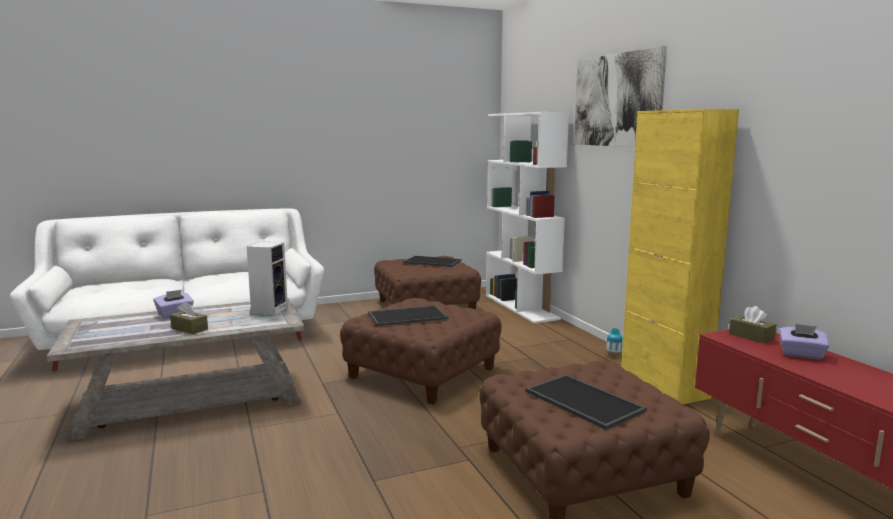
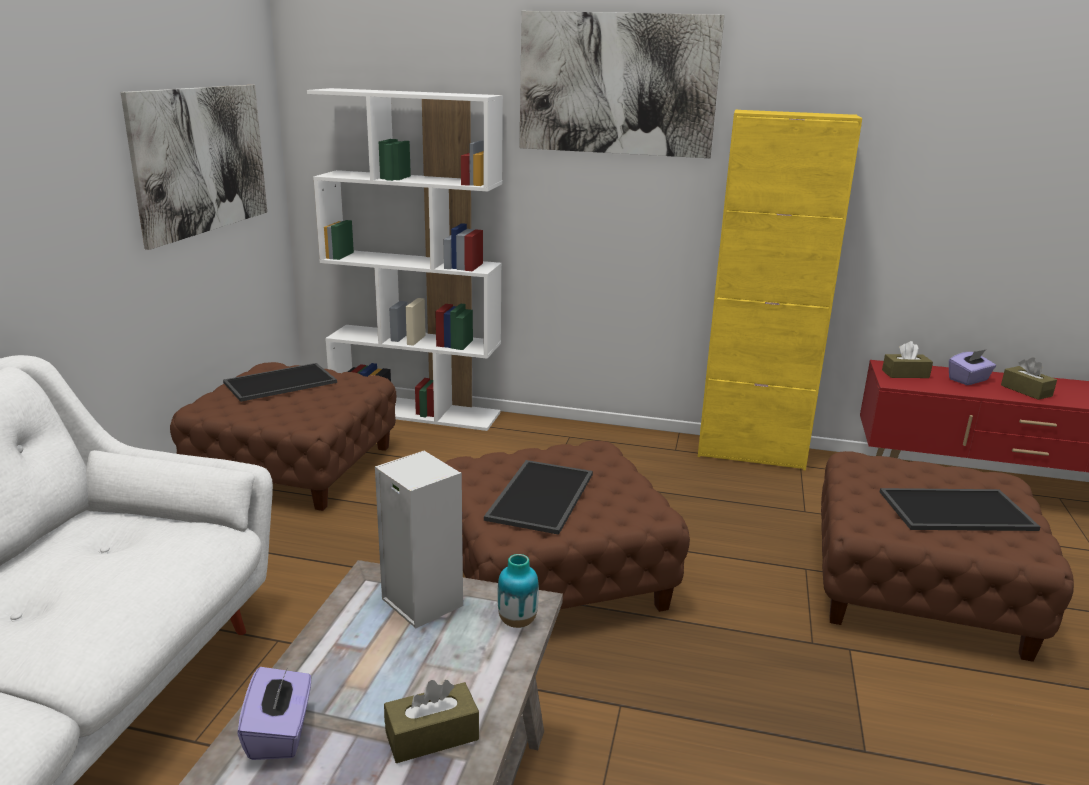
camera: 55 degrees left, 10 degrees up
(429, 147) = (201, 160): none -> picture
(613, 355) = (648, 438): vase -> vase (517, 621)
(837, 374) = (1026, 391): none -> brown tissue box

